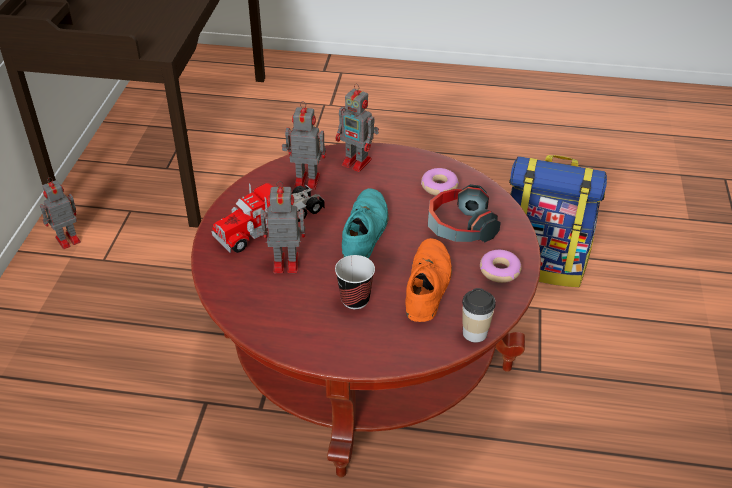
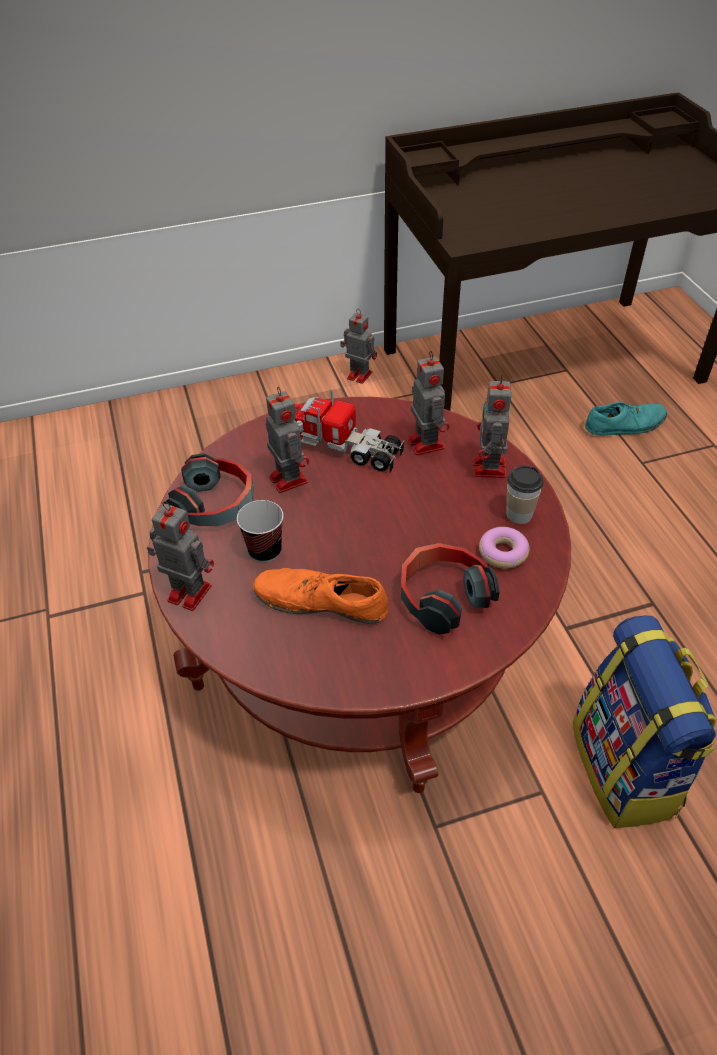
camera: 65 degrees right, 5 degrees up
(281, 313) = (216, 504): none -> headphones
(364, 231) = (376, 518): turquoise shoe -> turquoise shoe (624, 425)
(368, 357) = (187, 592): none -> toy robot
(427, 285) = (321, 602): orange shoe -> orange shoe turned 150 degrees counterclockwise
(474, 333) = (267, 671): cup -> cup (519, 514)
(500, 271) = (388, 662): donut -> none

